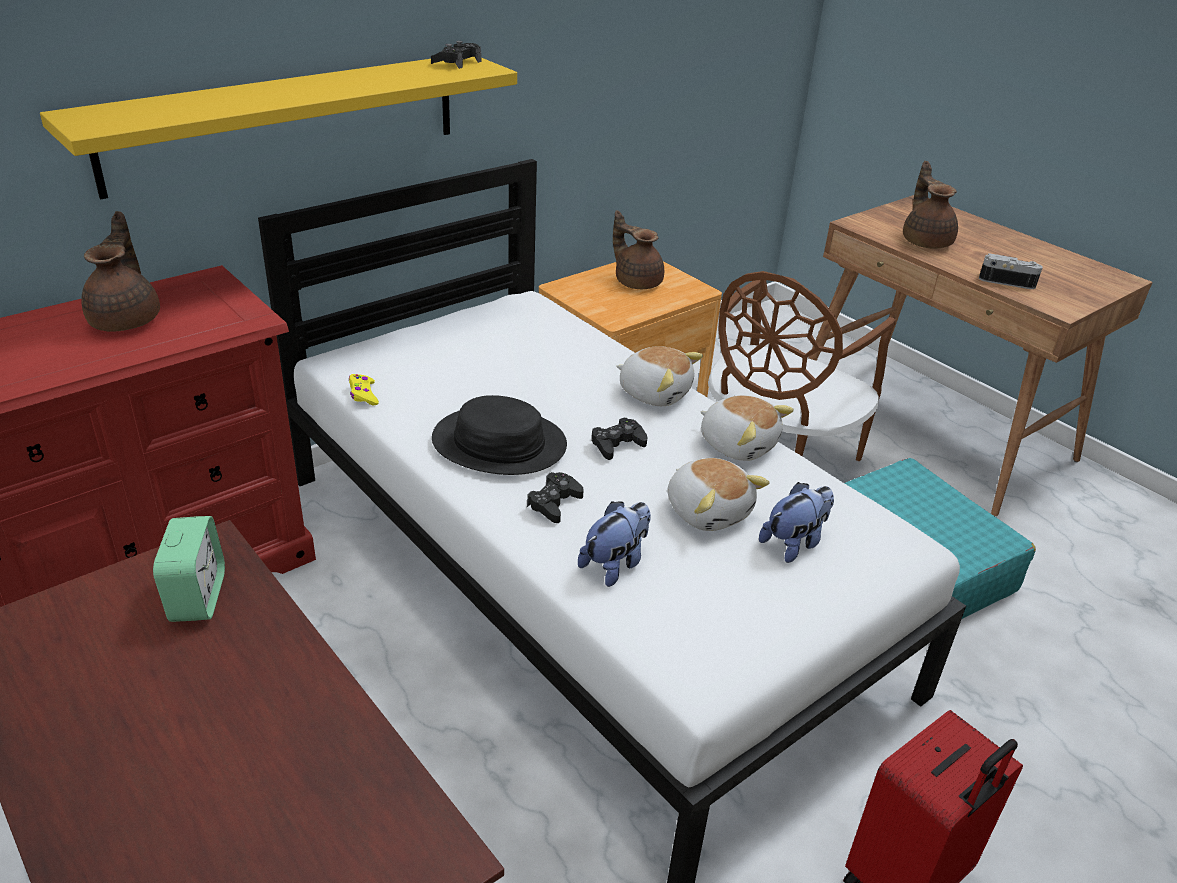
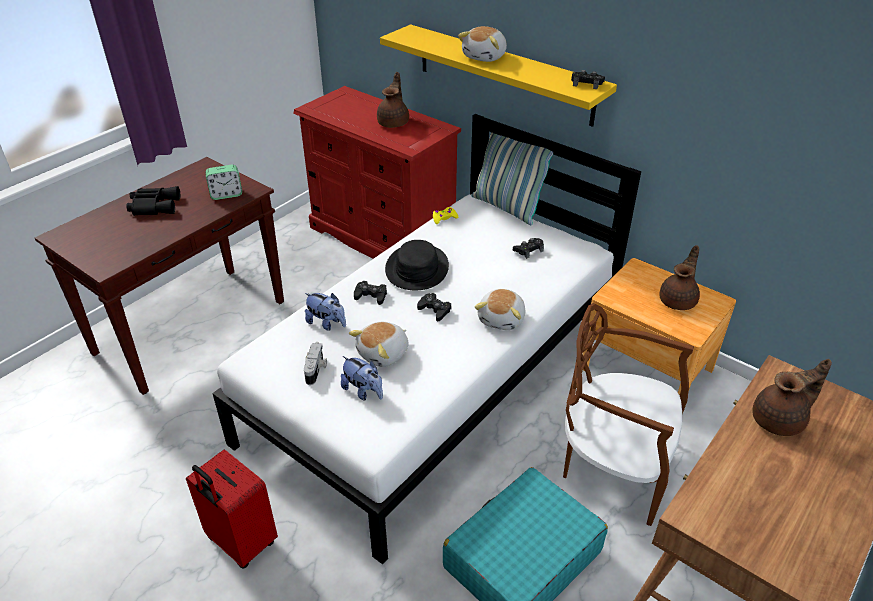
camera: 80 degrees right, 5 degrees up
(127, 319) = (394, 122): brown teapot -> brown teapot turned 60 degrees counterclockwise
(148, 749) = (154, 206): none -> black binoculars
(373, 335) = (507, 207): none -> pillow
(505, 339) = (528, 250): none -> black game controller
(738, 444) = (459, 361): plush toy -> plush toy (485, 57)
(1006, 281) = (727, 477): camera -> camera (316, 370)

